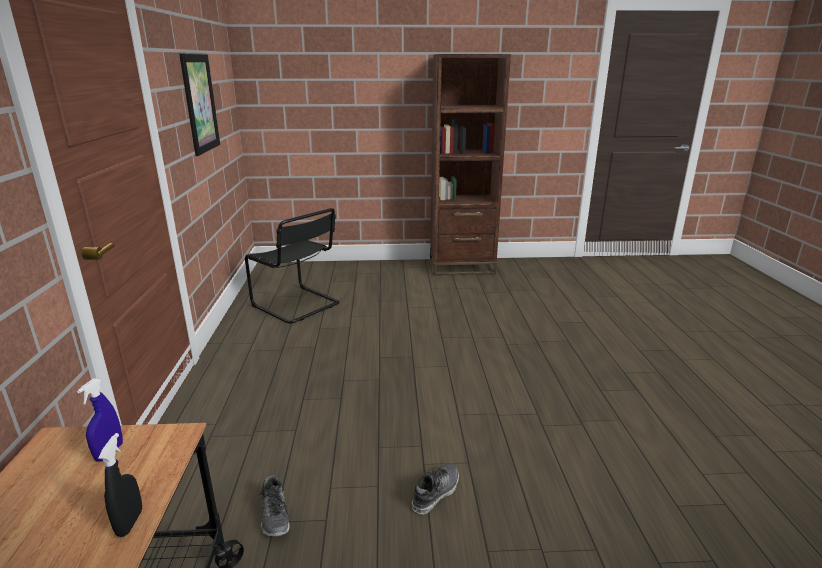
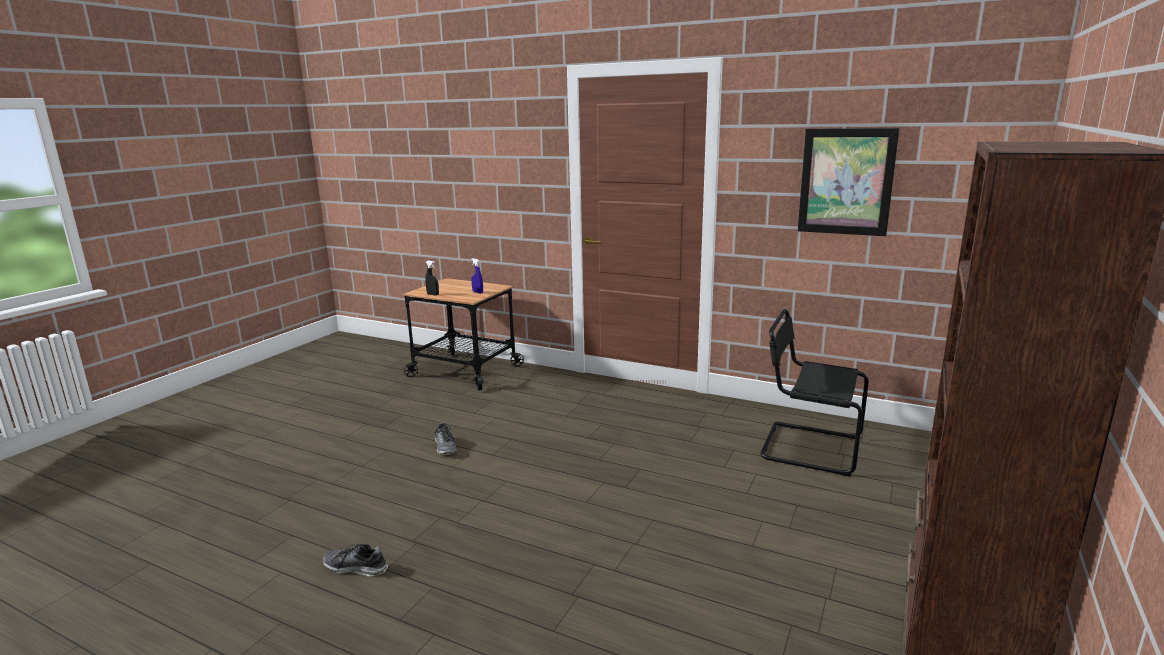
camera: 120 degrees right, 5 degrees down
(275, 515) = (496, 401): shoe -> shoe (356, 568)
(298, 305) = (806, 447): black chair -> black chair turned 45 degrees clockwise

